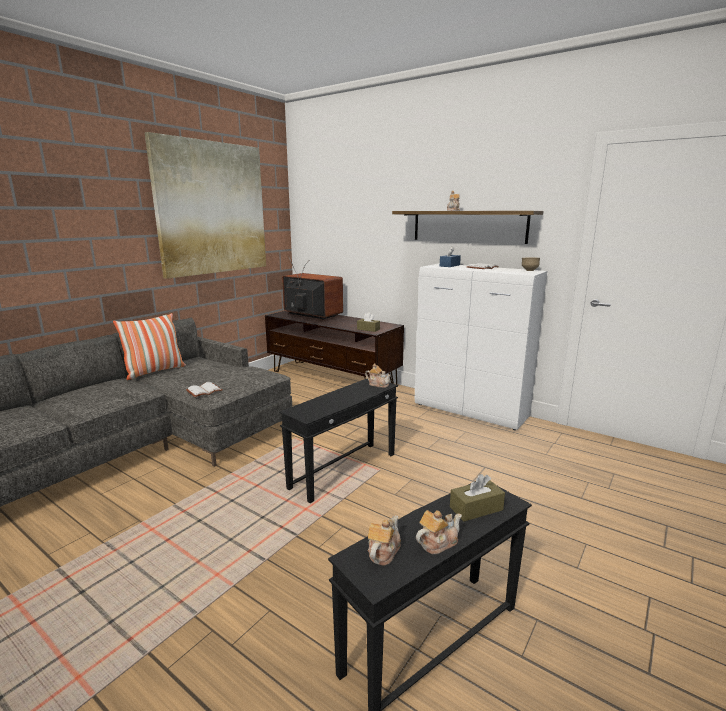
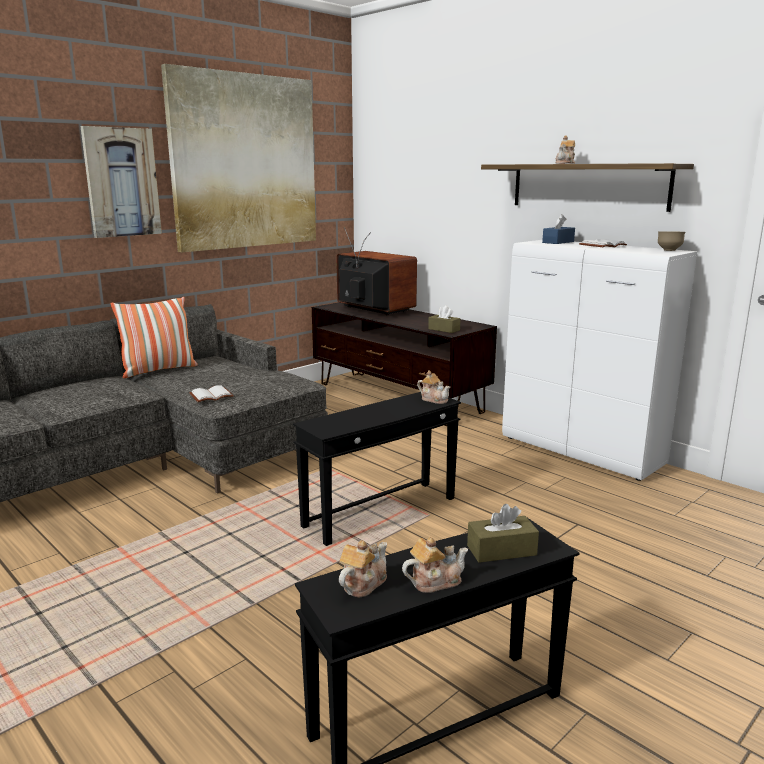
camera: 10 degrees right, 0 degrees up
(116, 225) = (121, 182): none -> picture

